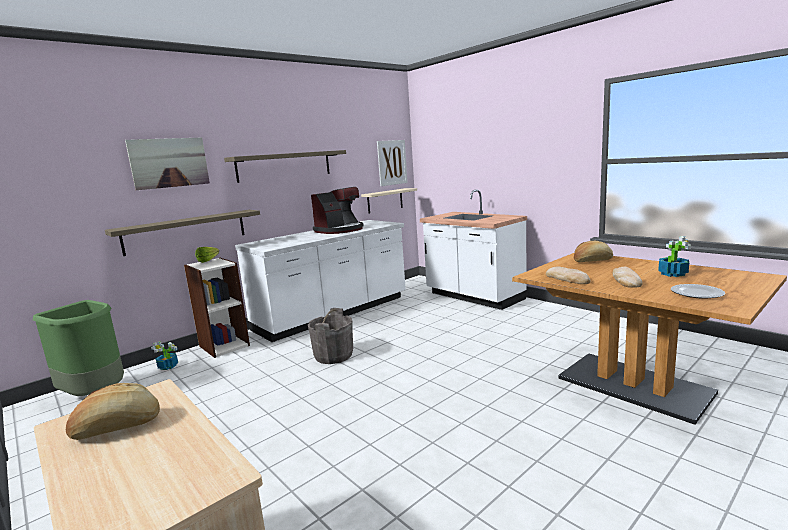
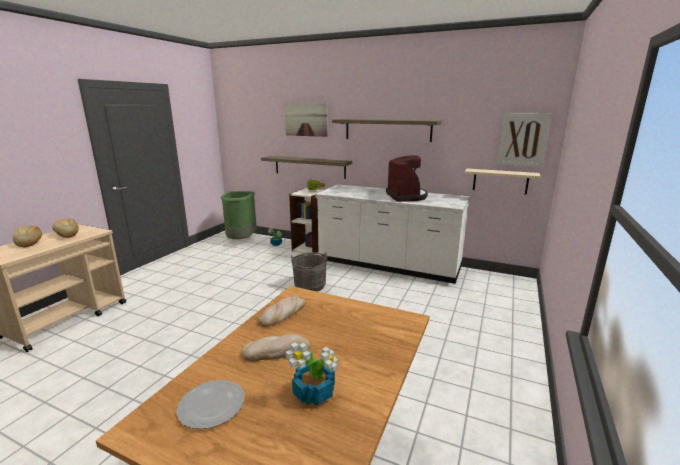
camera: 65 degrees right, 5 degrees up
(340, 230) = (406, 196): coffee machine -> coffee machine turned 120 degrees counterclockwise
(473, 297) = (501, 325): white counter -> none
(592, 261) = (375, 328): bread -> bread (29, 243)

